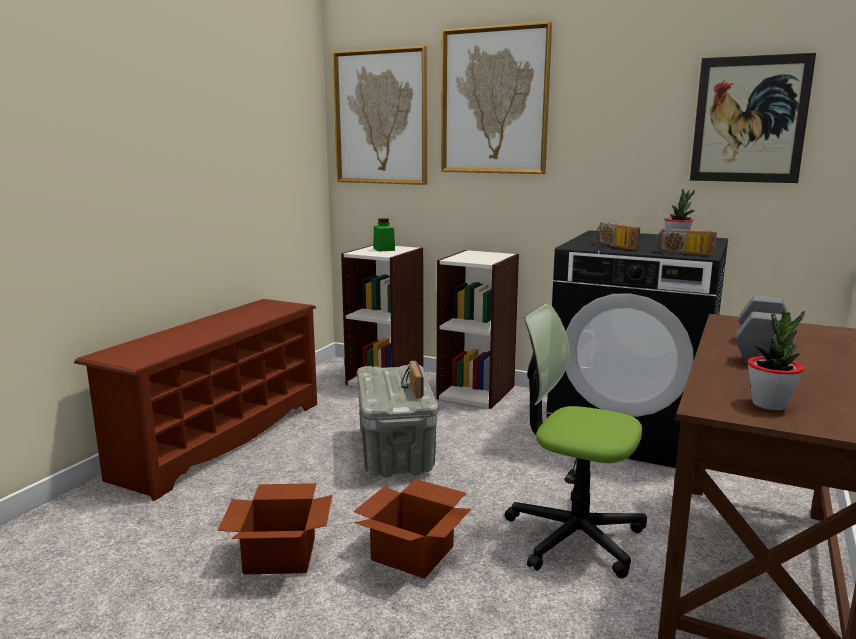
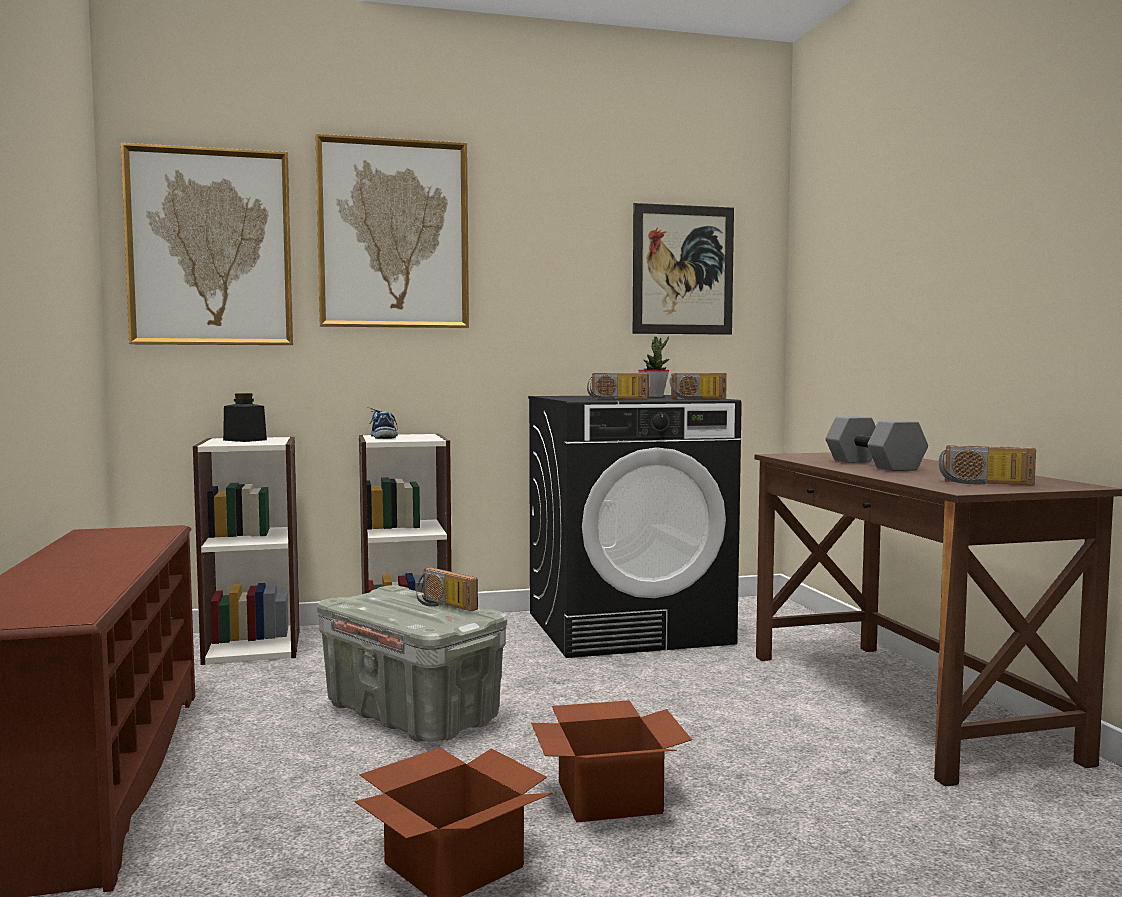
camera: 40 degrees left, 10 degrees down
(384, 249) = (245, 440): green jar -> black jar
(468, 255) = (383, 437): none -> shoe
(574, 536) = (730, 724): office chair -> none
(769, 404) = (985, 483): potted plant -> radio

